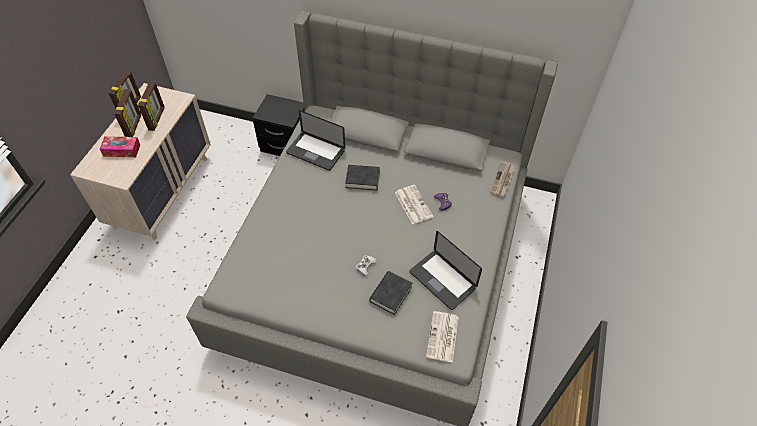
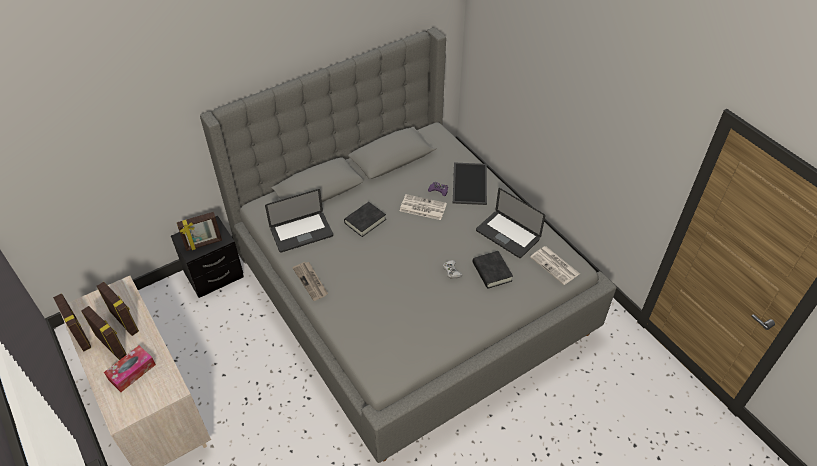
camera: 50 degrees left, 5 degrees down
(275, 114) = (204, 244): none -> picture frame
(442, 280) = (507, 235): laptop -> laptop turned 45 degrees clockwise
(472, 217) = (468, 183): none -> tray
(503, 180) = (453, 146): newspaper -> newspaper (311, 282)

